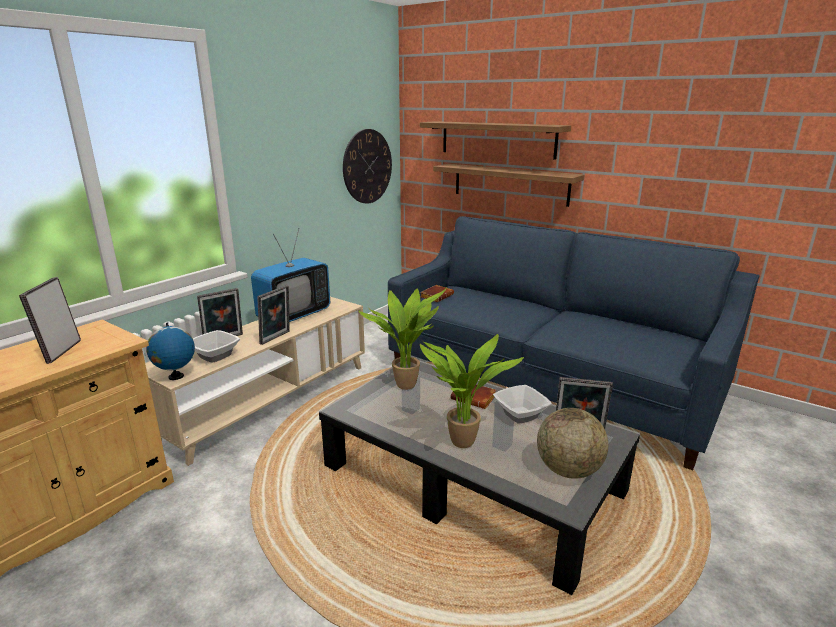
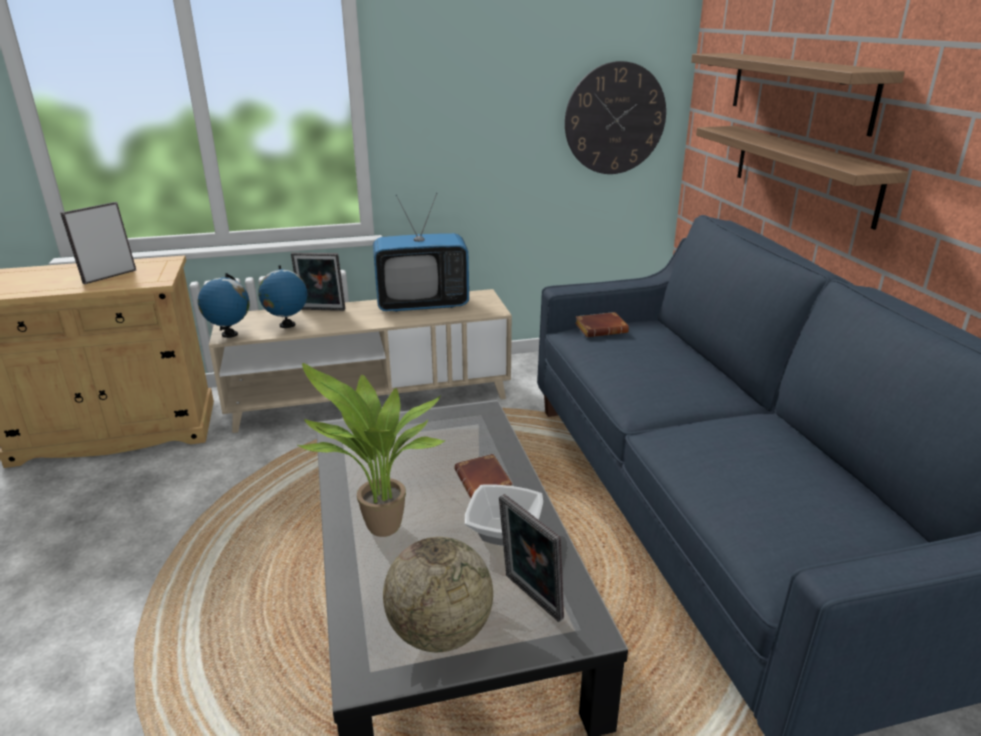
camera: 40 degrees right, 5 degrees up
(214, 356) = (287, 325): bowl -> globe
(276, 338) = (365, 325): picture frame -> none
(407, 384) = (440, 431): potted plant -> none

